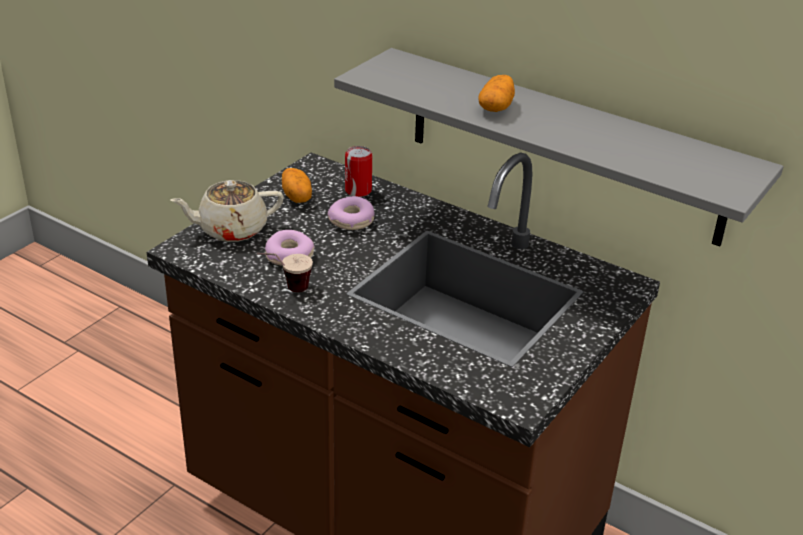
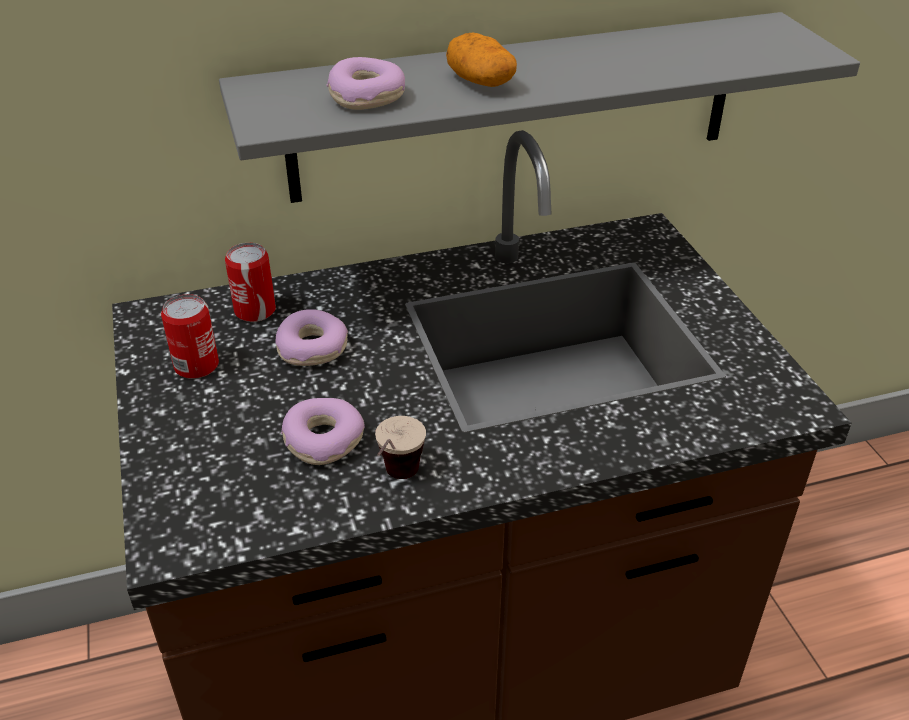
camera: 50 degrees left, 5 degrees up
(231, 229) = (191, 465): beige teapot -> none
(297, 196) = (196, 365): potato -> can
(429, 86) = (367, 96): none -> donut

